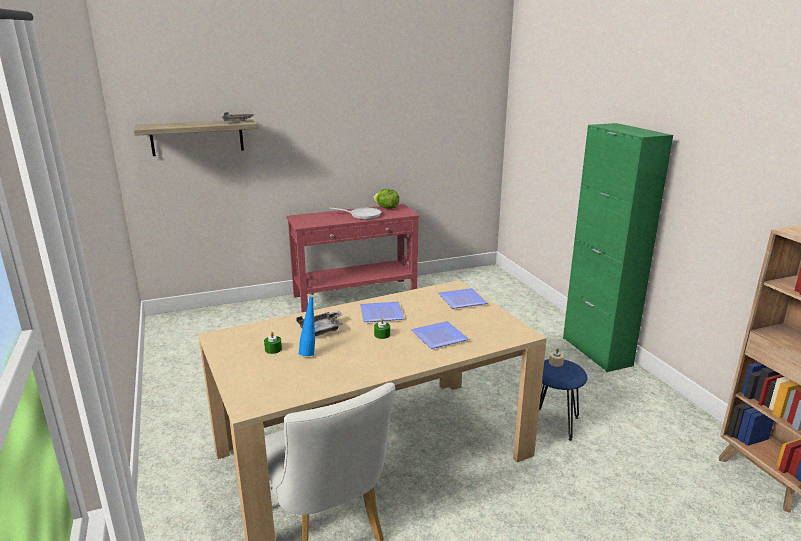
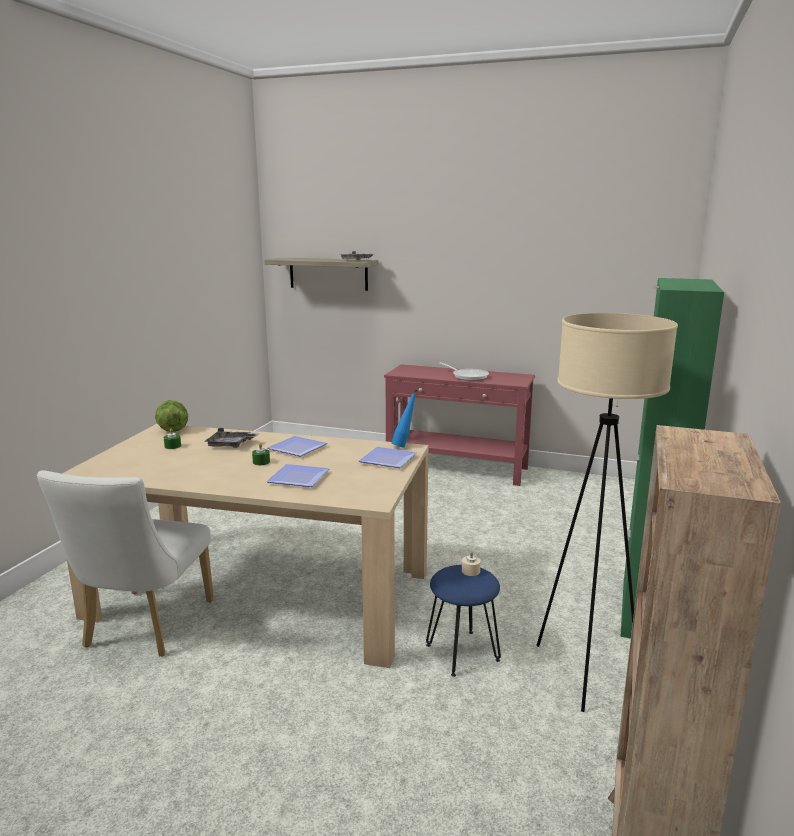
camera: 40 degrees right, 5 degrees down
(309, 352) = (188, 455): blue bottle -> blue bottle (404, 446)
(386, 208) = (507, 375): lettuce -> lettuce (172, 429)
(621, 401) = (584, 672): none -> beige floor lamp

